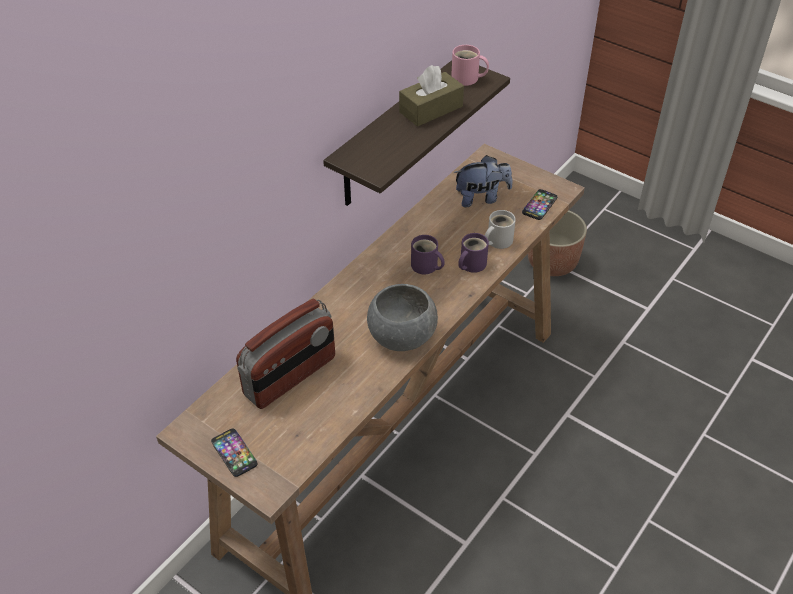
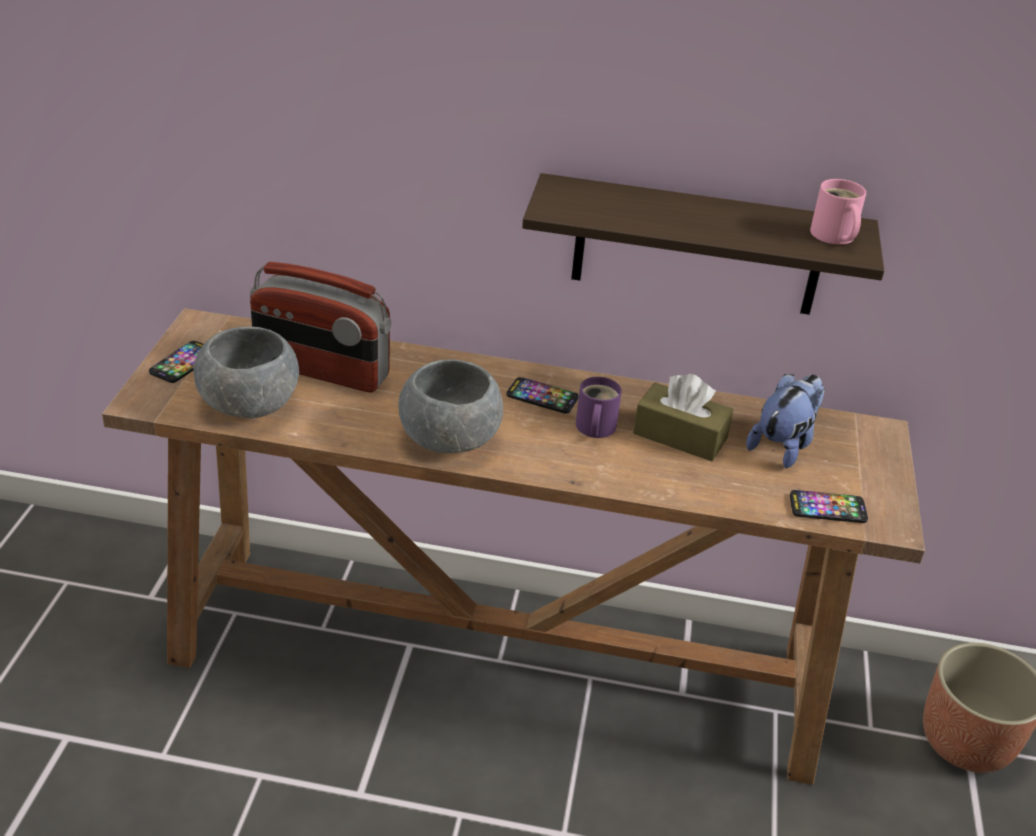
camera: 60 degrees right, 10 degrees down
(308, 426) = (250, 404): none -> grey bowl
(383, 278) = (542, 397): none -> phone
(431, 109) = (727, 222): brown tissue box -> brown tissue box (680, 436)
(470, 264) = (634, 467): purple mug -> none
(481, 198) = (783, 445): plush toy -> plush toy turned 105 degrees counterclockwise
(497, 240) = (707, 482): white mug -> none

